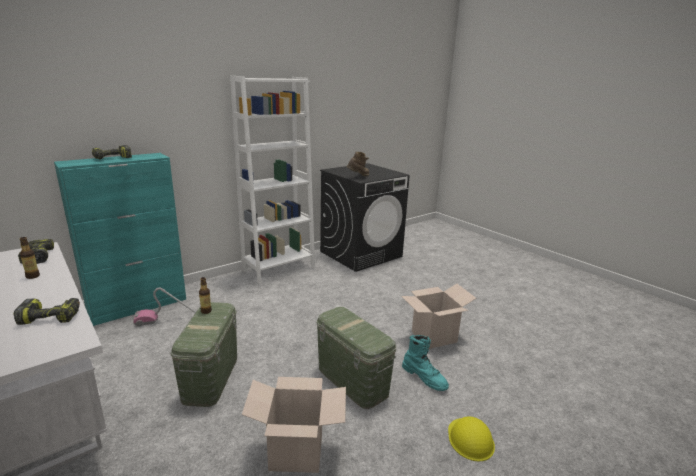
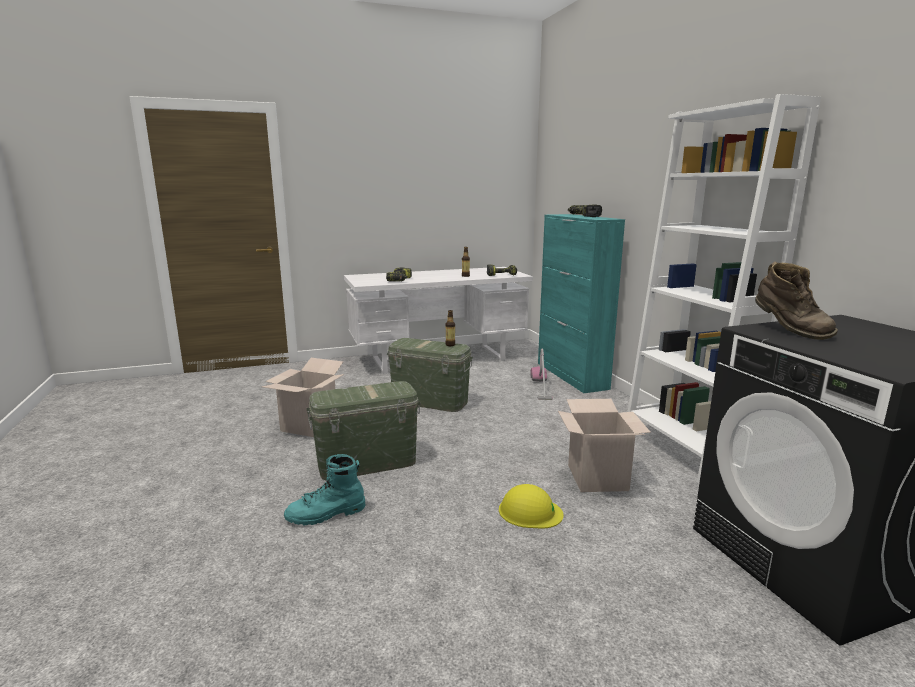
camera: 110 degrees right, 5 degrees down
(434, 336) = (408, 558): cardboard box -> cardboard box (597, 478)
(470, 439) = (210, 513): yellow hard hat -> yellow hard hat (530, 512)

